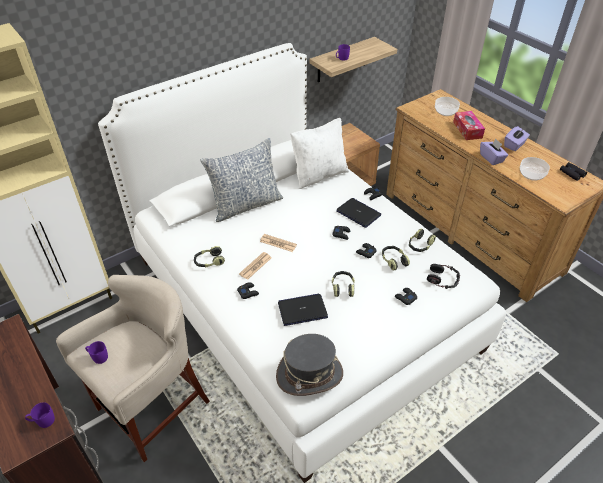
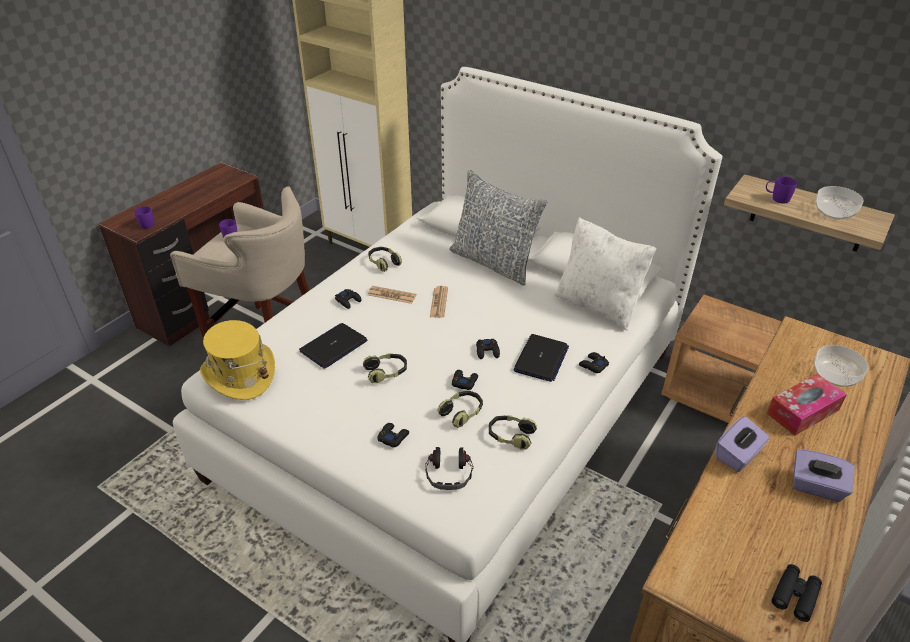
camera: 70 degrees right, 5 degrees down
(302, 310) = (333, 346): laptop -> laptop turned 105 degrees counterclockwise
(309, 374) = (239, 374): grey hat -> yellow hat
(531, 174) = (735, 522): bowl -> bowl (834, 211)

